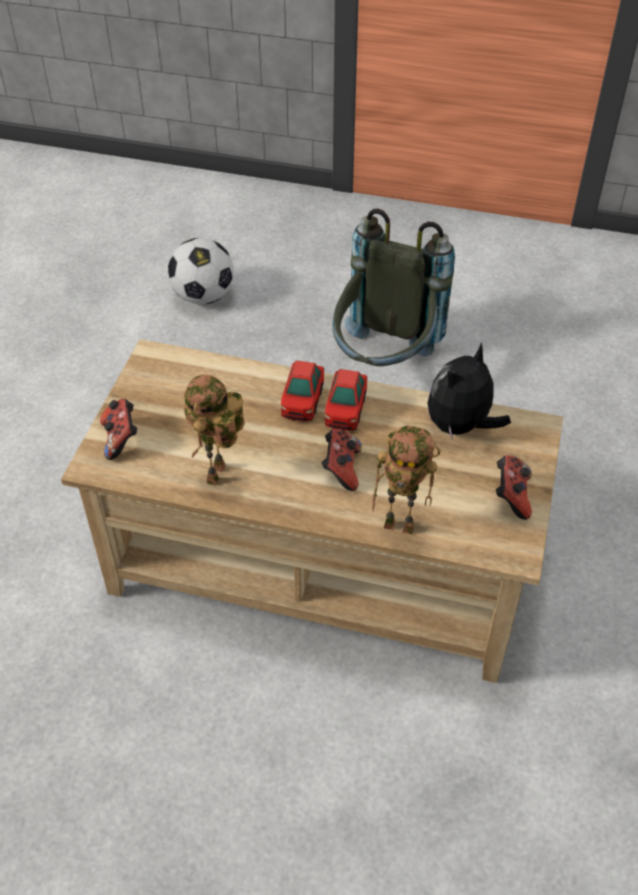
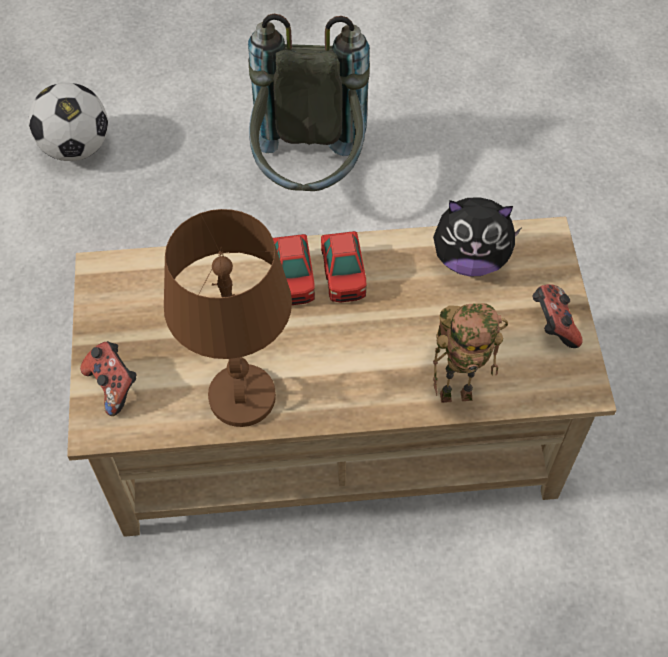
camera: 20 degrees left, 10 degrees up
(218, 476) = (242, 397): toy robot -> brown table lamp
(341, 469) = (369, 347): game controller -> none
(460, 426) = (470, 259): plush toy -> plush toy turned 105 degrees counterclockwise

